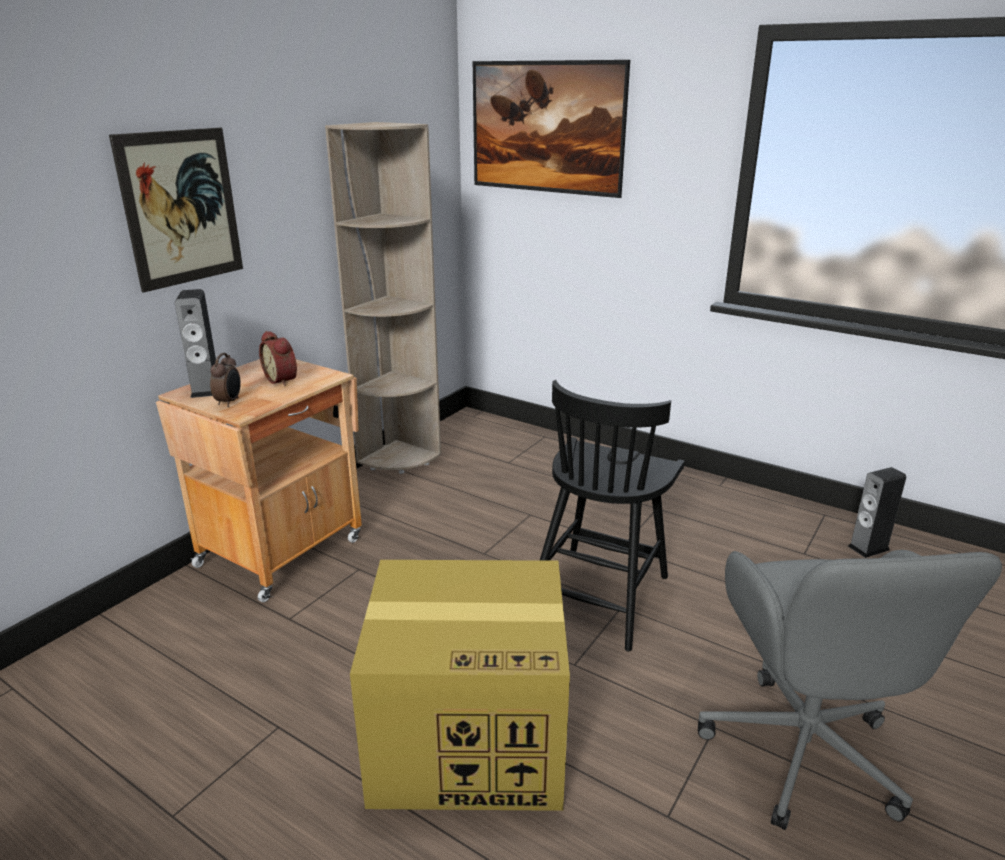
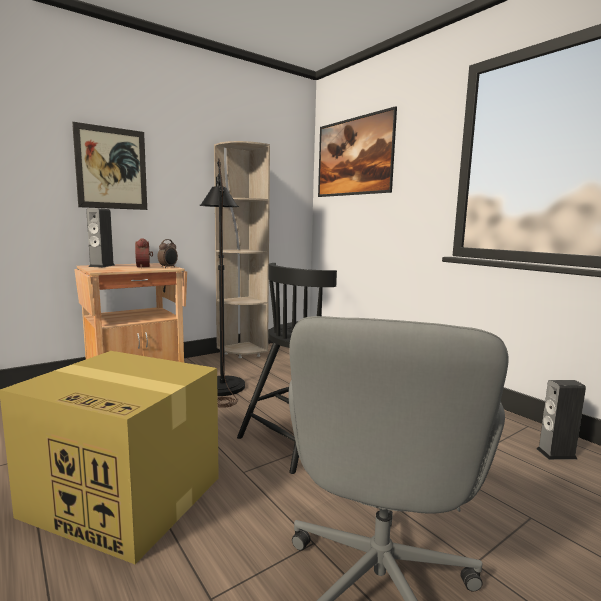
camera: 20 degrees right, 15 degrees down
(229, 402) = (102, 268): alarm clock -> alarm clock (168, 267)
(419, 527) = (222, 382): none -> black floor lamp

